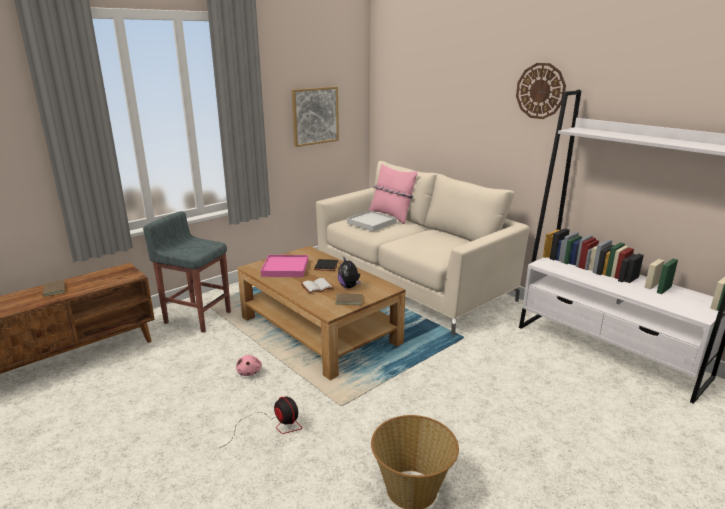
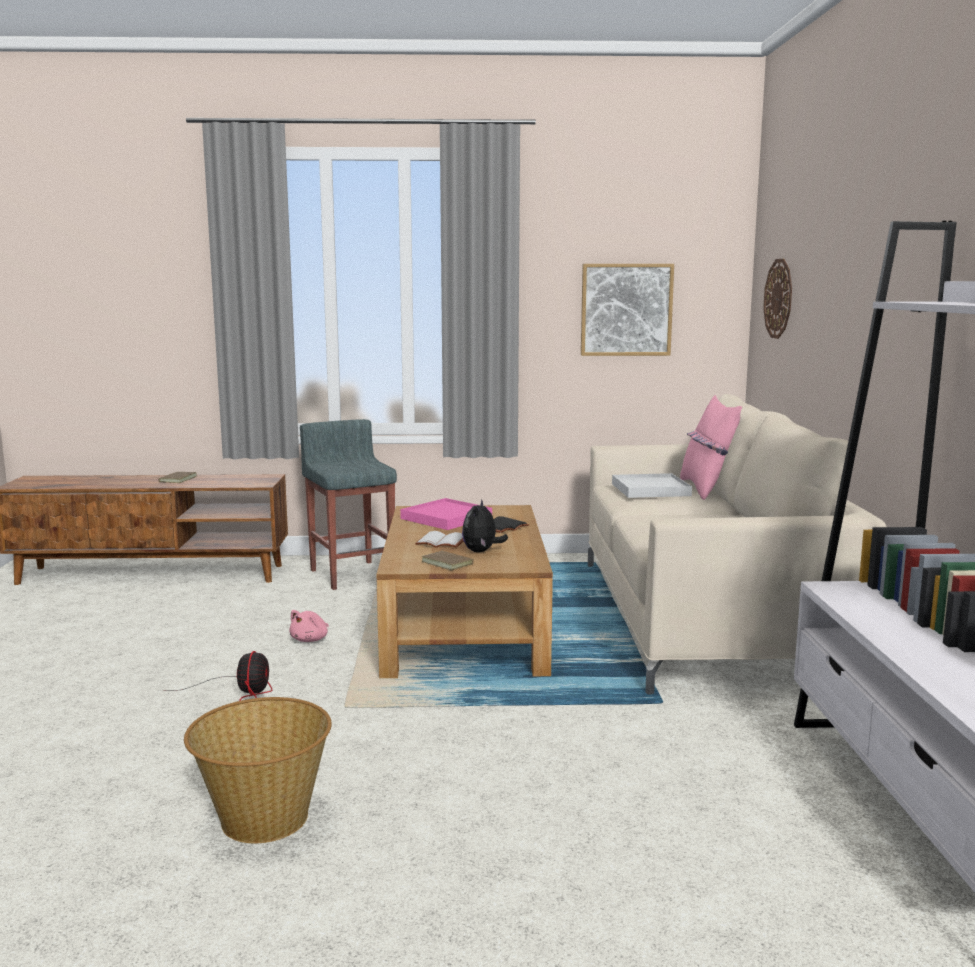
camera: 40 degrees right, 10 degrees down
(540, 91) = (916, 236): wall clock -> wall clock (778, 298)

